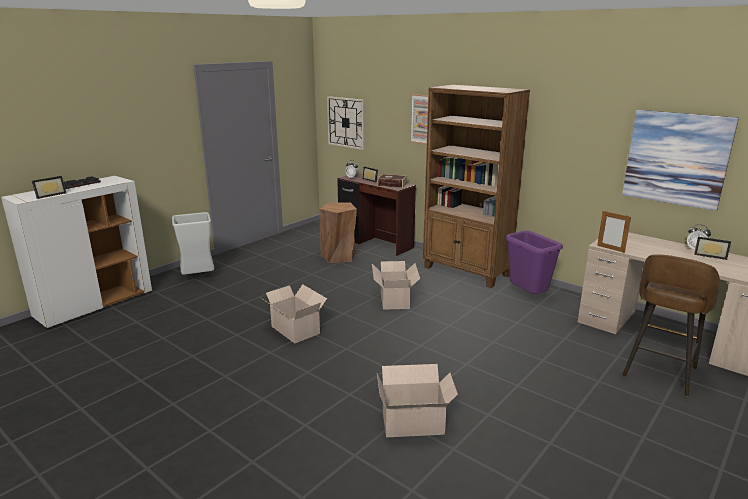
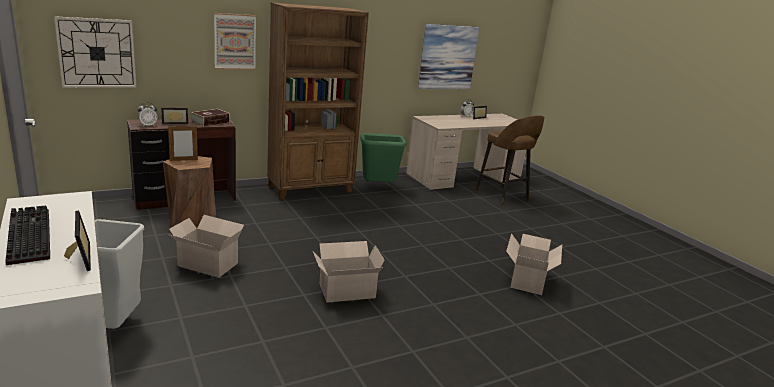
camera: 70 degrees left, 0 degrees up
(394, 299) = (331, 230): cardboard box -> cardboard box (207, 264)
(527, 296) = (378, 187): purple trash can -> green trash can
(610, 249) = (449, 127): picture frame -> picture frame (183, 160)

